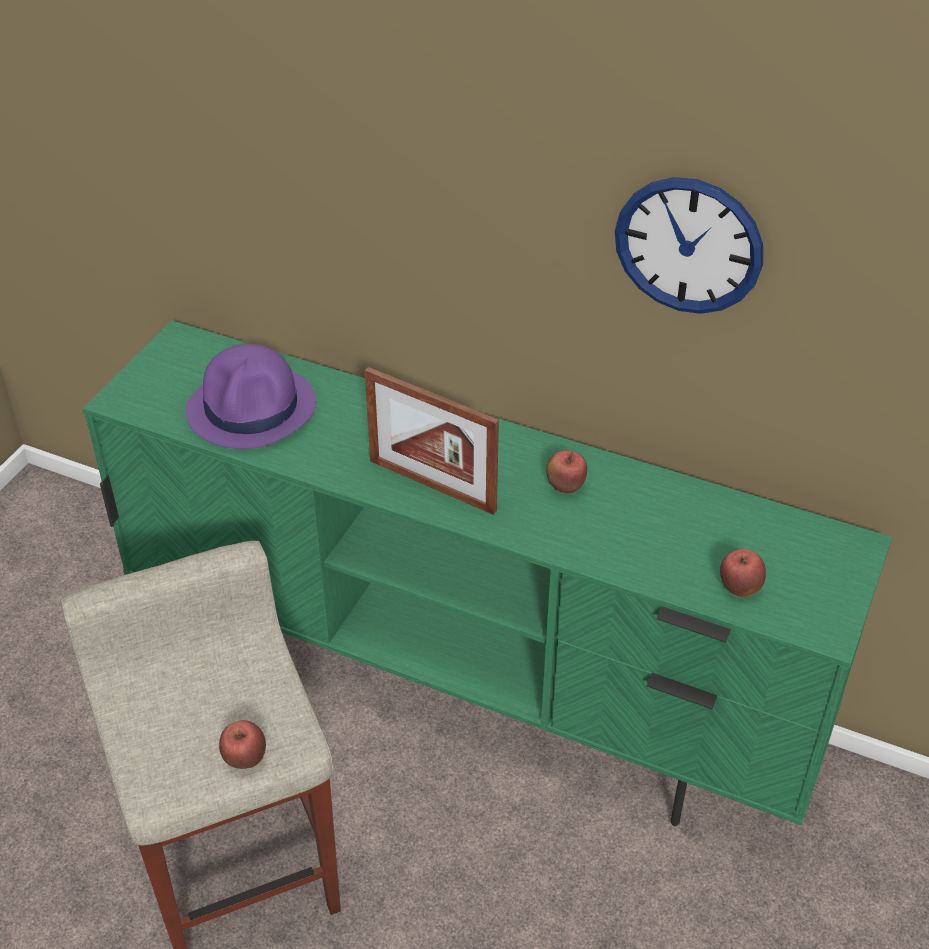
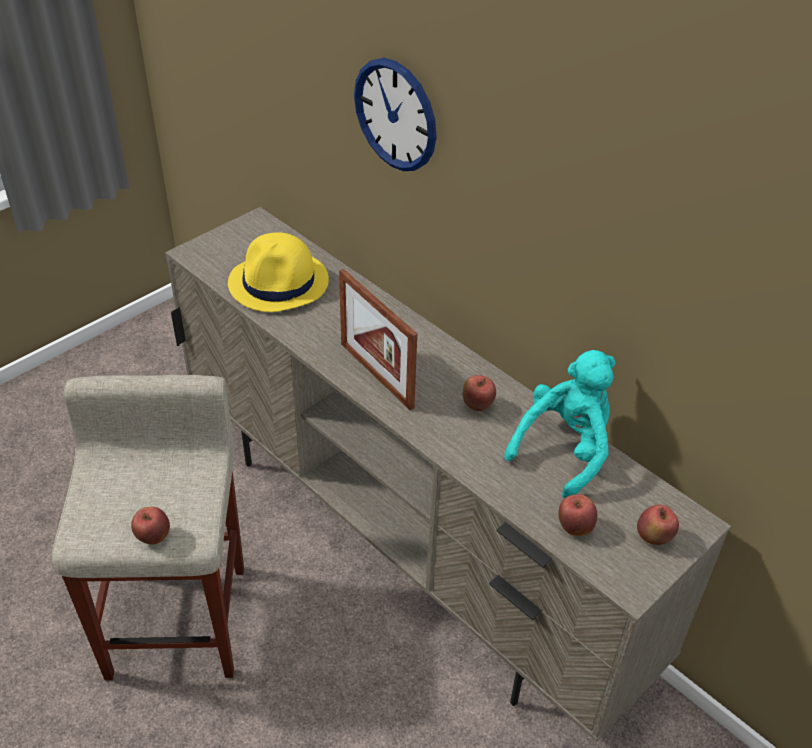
camera: 20 degrees right, 0 degrees up
(252, 408) = (279, 283): purple hat -> yellow hat
(470, 689) = (406, 546): green tv stand -> beige tv stand
(684, 508) = (564, 450): none -> turquoise plush toy
(688, 245) = (601, 229): wall clock -> wall clock (395, 115)
(824, 573) = (653, 538): none -> apple

